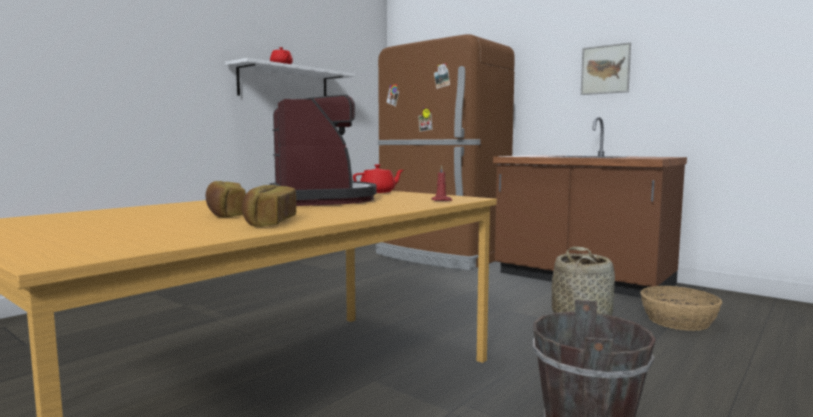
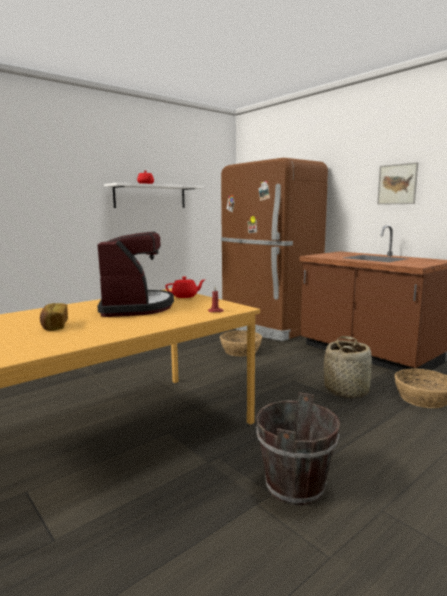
camera: 10 degrees right, 5 degrees up
(269, 222) = (70, 339): bread -> none
(421, 282) = (241, 351): none -> basket

